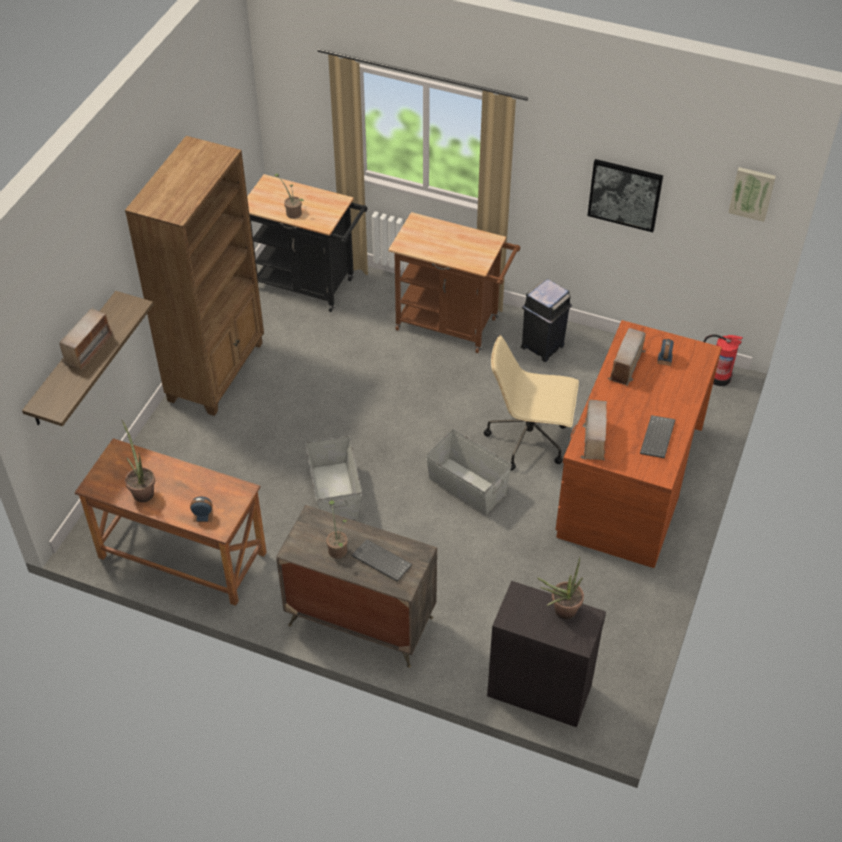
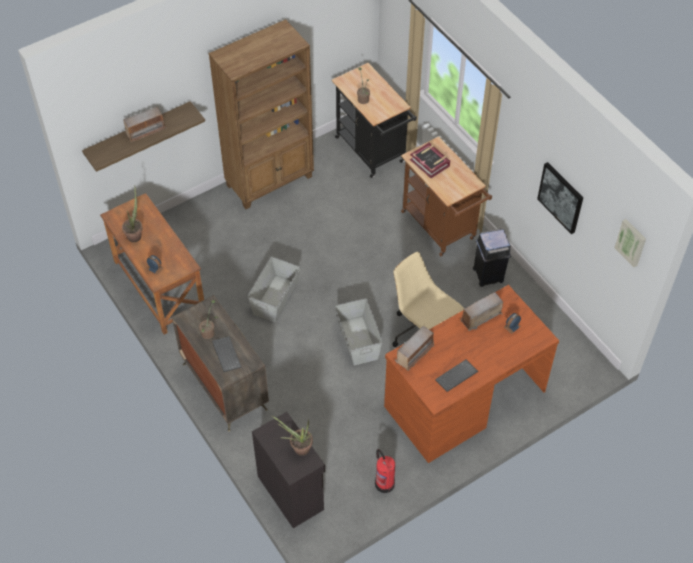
camera: 35 degrees right, 5 degrees up
(427, 242) = (430, 163): none -> book
(718, 377) = (591, 362): fire extinguisher -> fire extinguisher (384, 483)

